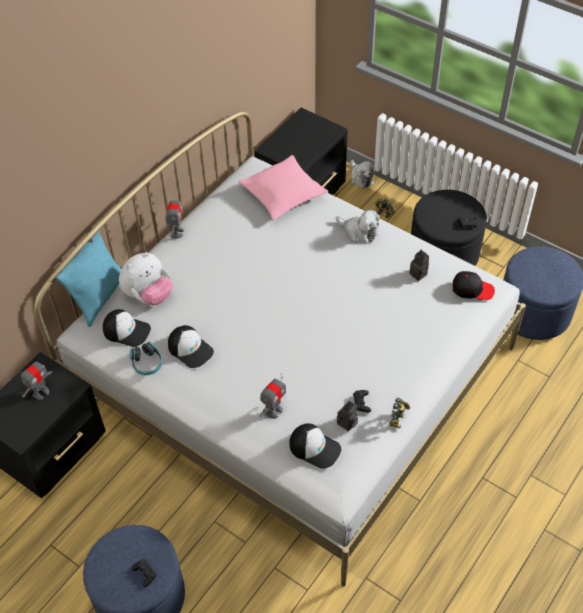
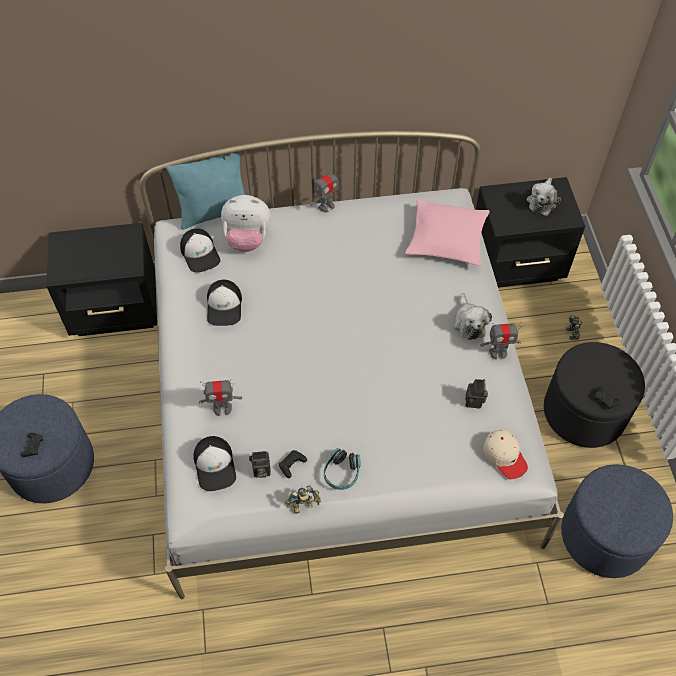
camera: 45 degrees right, 5 degrees up
(41, 392) = (107, 253): toy robot -> toy robot (498, 352)
(147, 363) = (184, 290): headphones -> headphones (342, 473)
(361, 177) = (589, 286): plush toy -> plush toy (542, 201)
(472, 289) = (504, 456): black cap -> beige cap

